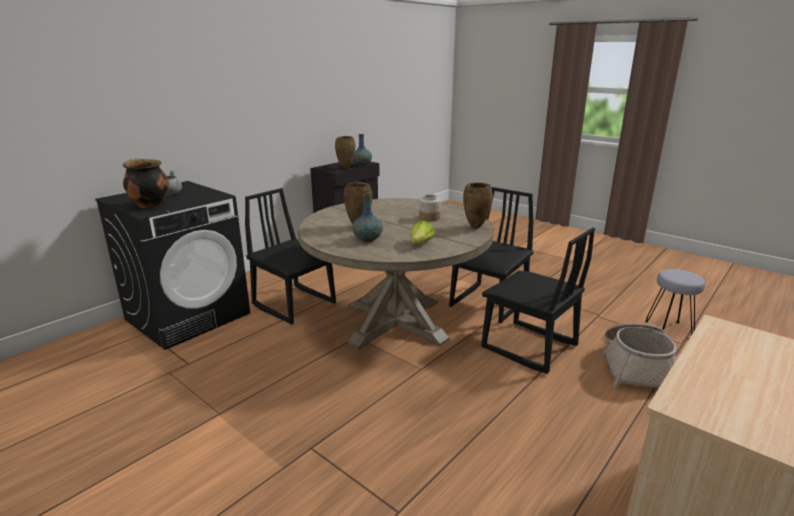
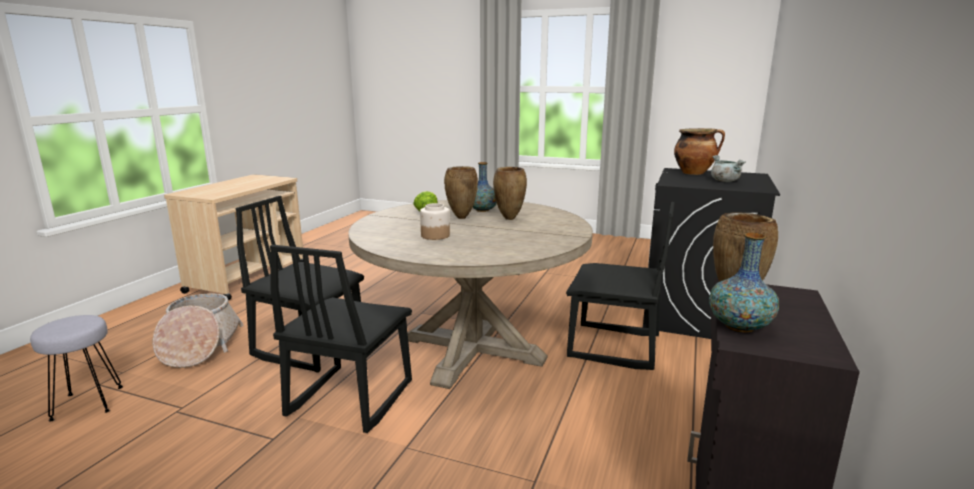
camera: 160 degrees right, 5 degrees down
(476, 227) = (370, 231): brown vase -> brown vase (461, 217)

